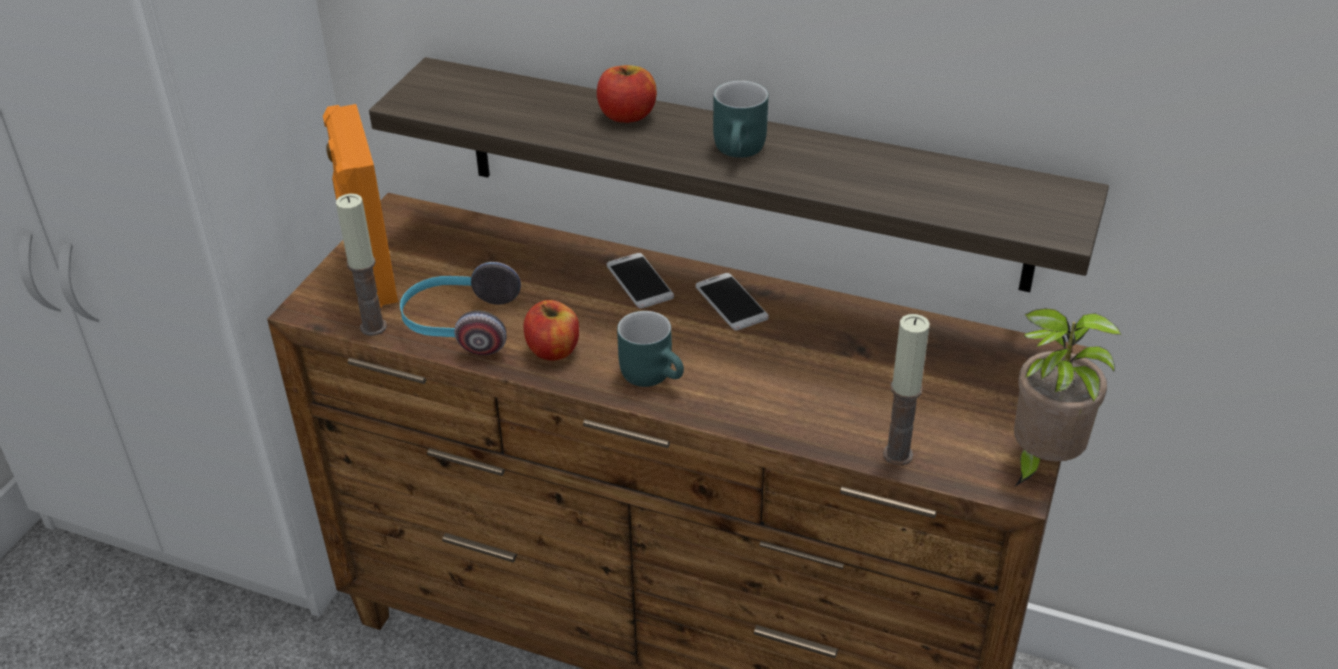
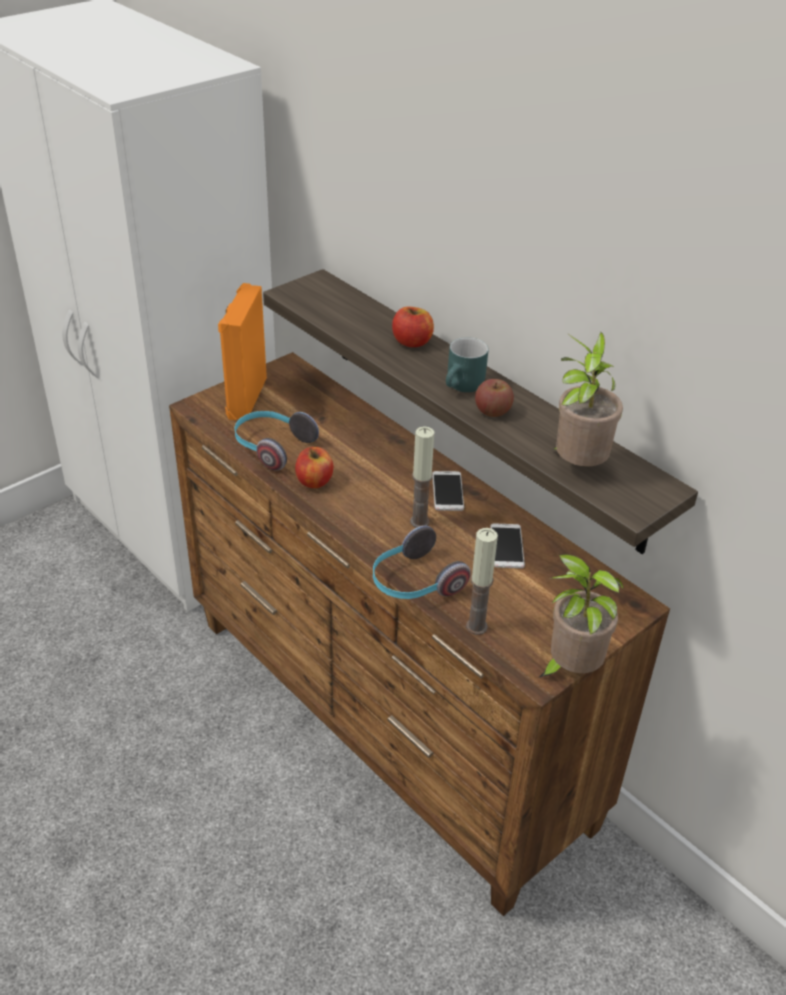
camera: 25 degrees right, 0 degrees up
(373, 327) = (222, 430): candle -> candle (419, 521)
(639, 281) = (400, 458): phone -> phone (507, 546)
(654, 374) = (363, 518): turquoise mug -> none
(782, 431) = (414, 583): none -> headphones
(802, 169) = (492, 411): none -> apple
(957, 202) = (576, 466): none -> potted plant

